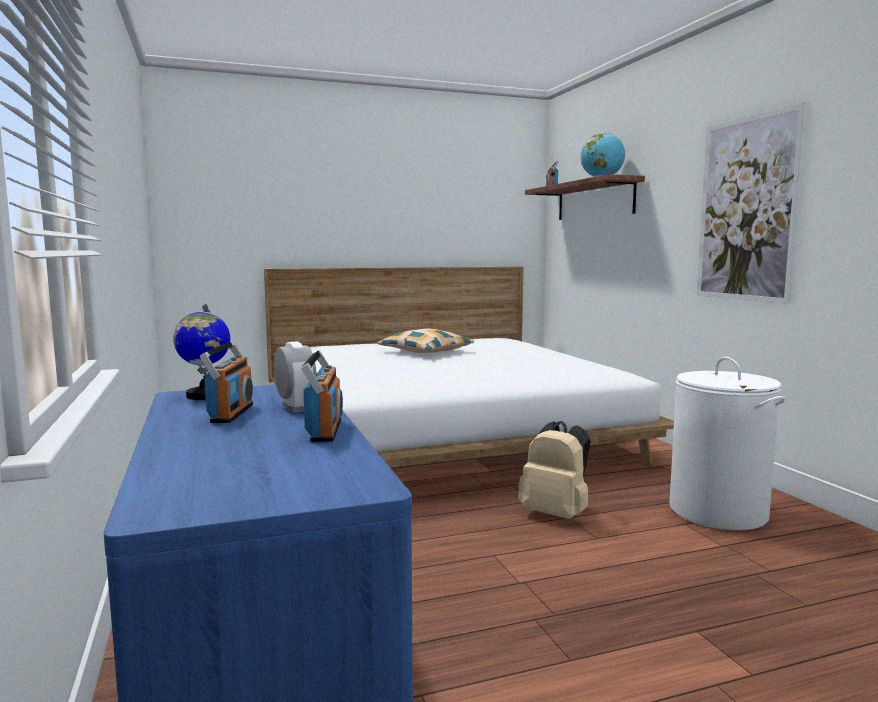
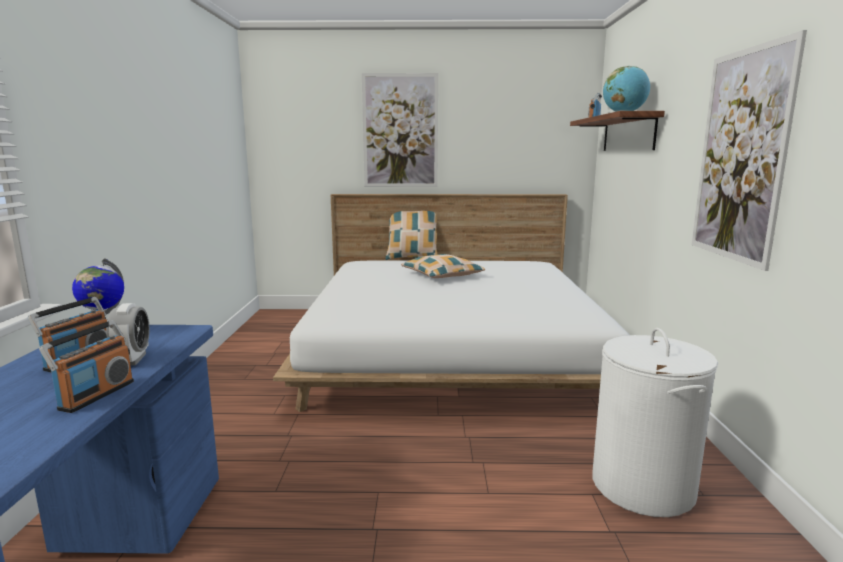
camera: 20 degrees right, 5 degrees up
(345, 196) = (400, 131): none -> picture
(363, 342) = (412, 258): none -> pillow
(556, 514) = (473, 457): beige backpack -> none

